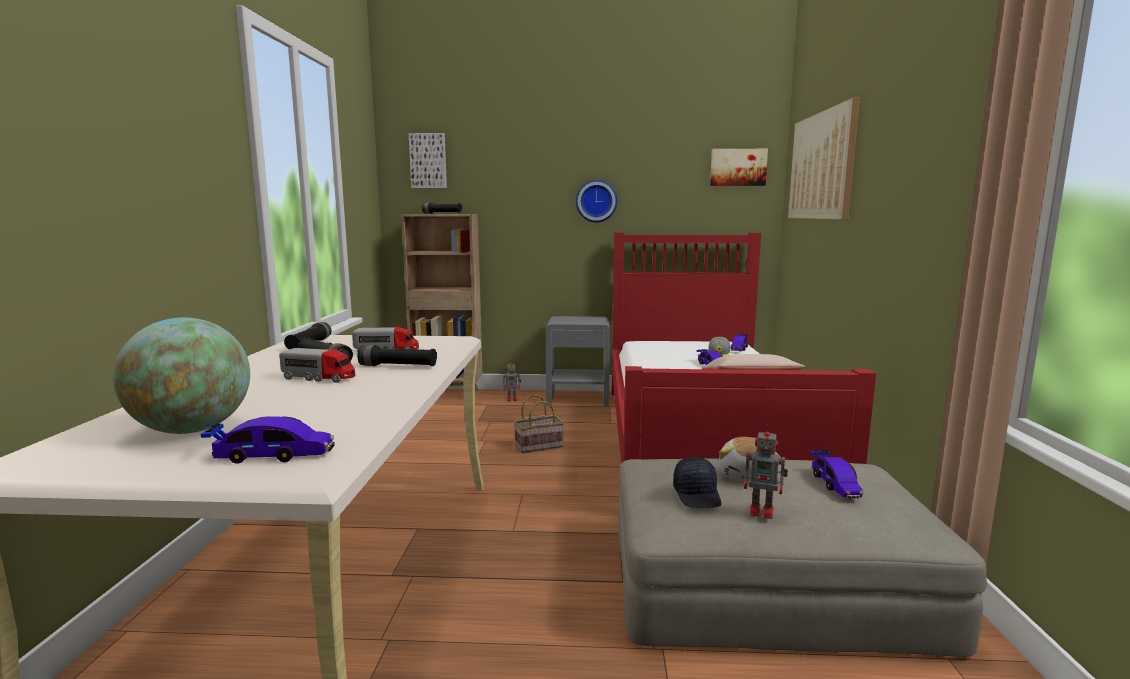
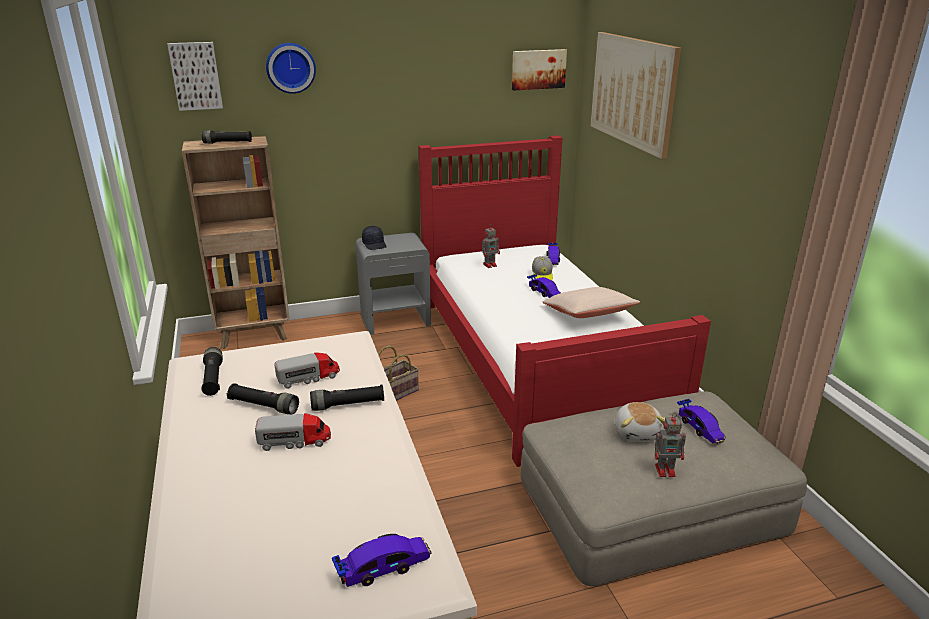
camera: 20 degrees left, 15 degrees up
(192, 430) = (273, 552): globe -> none
(512, 399) = (329, 331): toy robot -> toy robot (490, 265)
(596, 201) = (397, 112): wall clock -> wall clock (290, 67)
(698, 495) = (613, 463): black cap -> black cap (375, 244)

